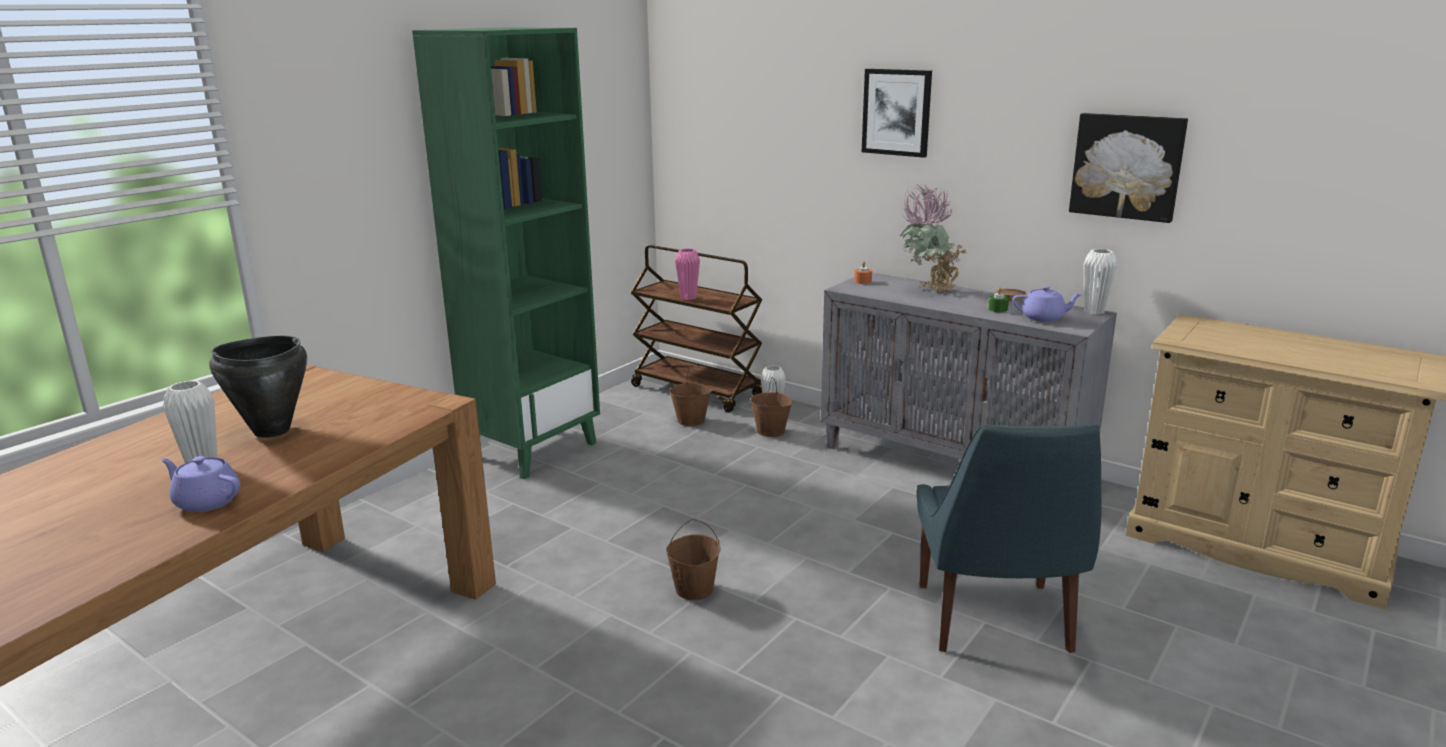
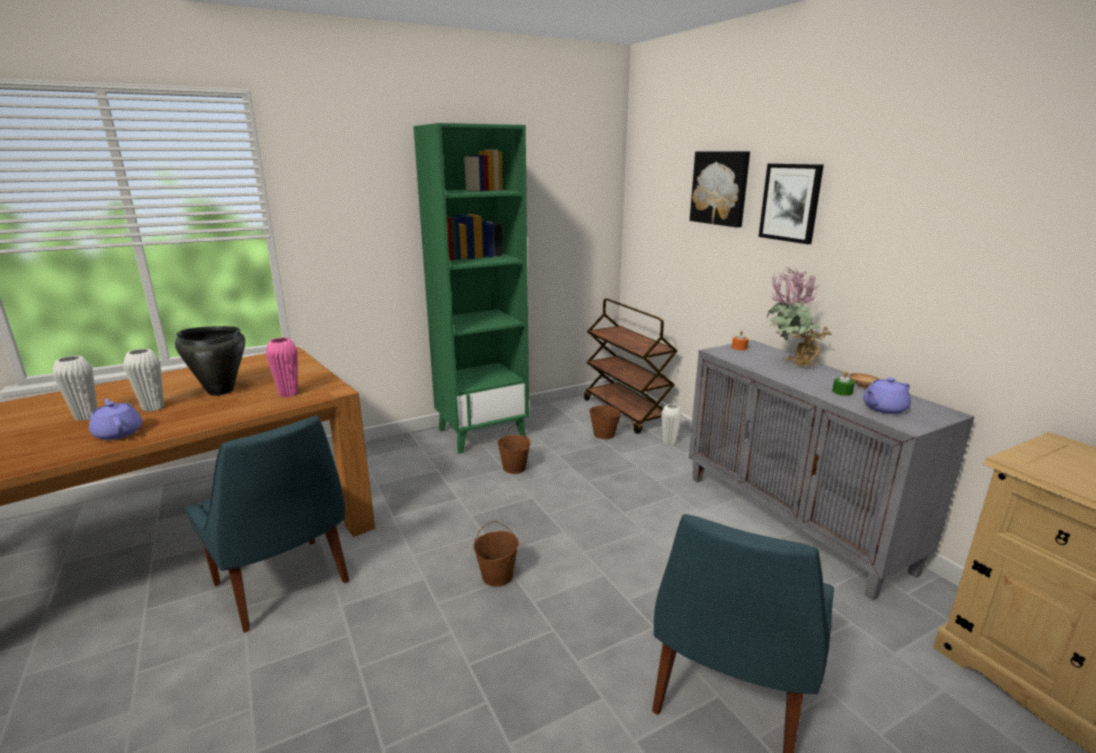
camera: 25 degrees right, 0 degrees up
(437, 671) = (284, 585): none -> blue chair
(688, 298) = (622, 341): pink vase -> pink vase (288, 394)
(771, 431) = (657, 456): brown bucket -> brown bucket (514, 468)
(1044, 318) = (883, 409): purple teapot -> purple teapot turned 120 degrees clockwise
(1094, 311) = (947, 411): white vase -> white vase (86, 417)
(1127, 166) = (1007, 266): picture -> picture (720, 188)

